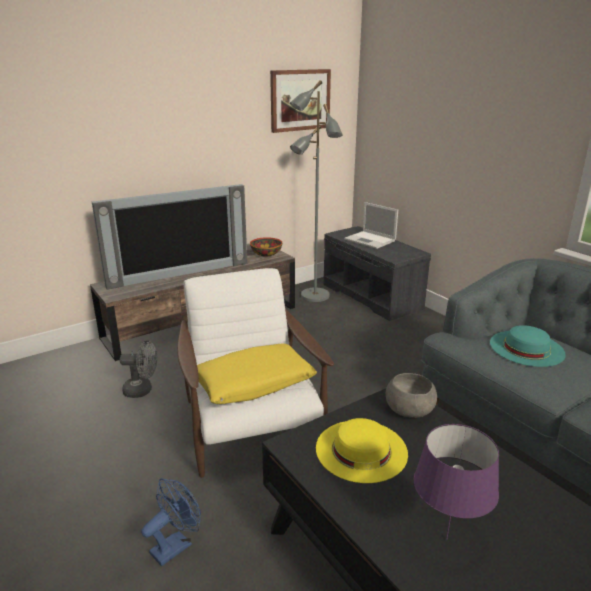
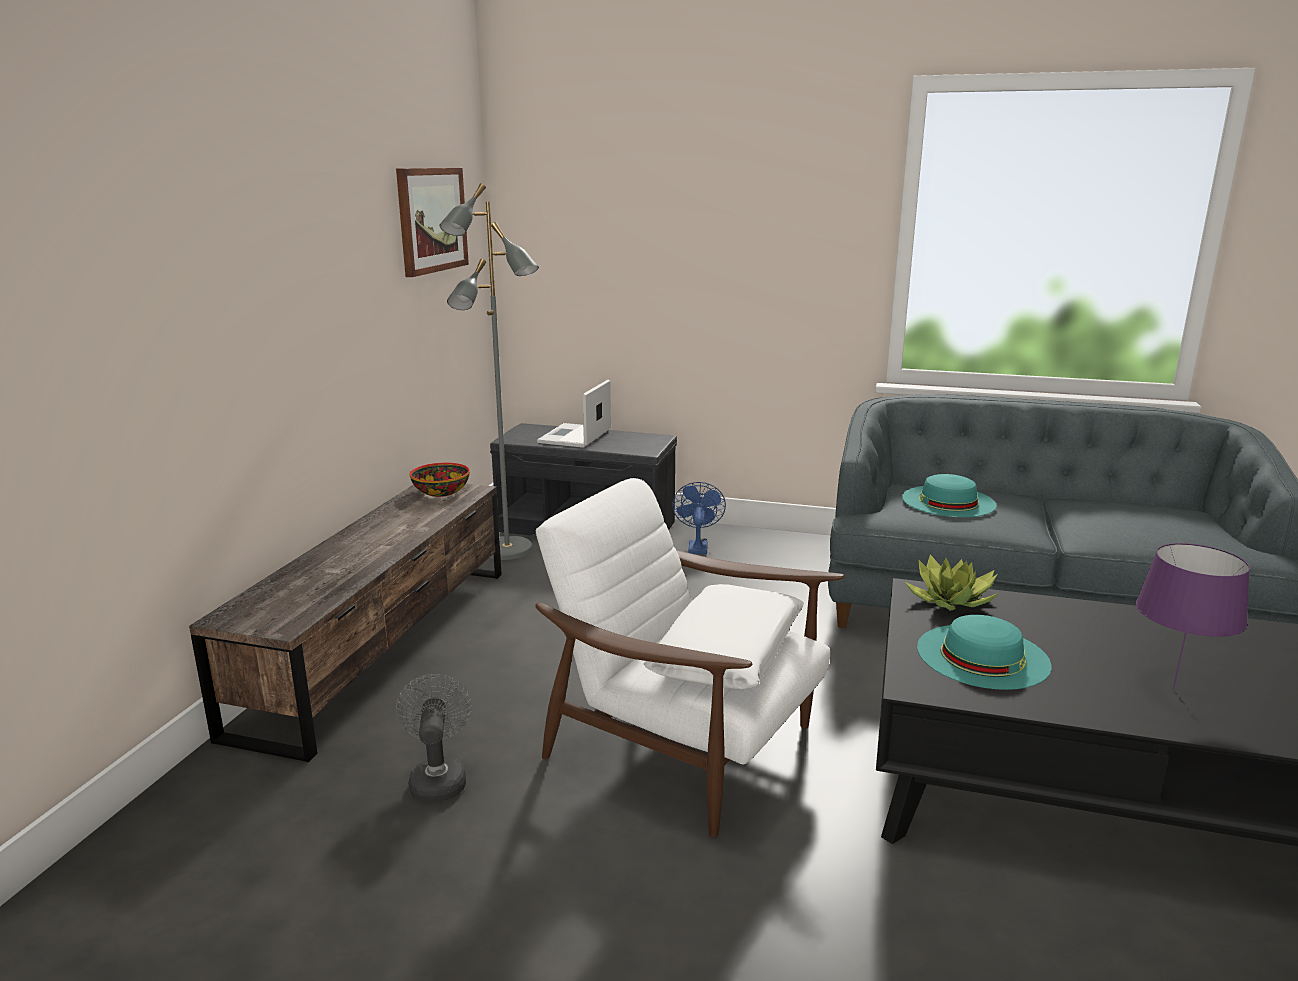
camera: 40 degrees left, 5 degrees down
(142, 390) = (438, 779): grey fan -> grey fan turned 60 degrees counterclockwise
(176, 545) = (814, 928): blue fan -> blue fan (697, 546)
(178, 272) = (340, 557): television -> none
(254, 383) = (728, 653): yellow pillow -> white pillow
(361, 450) = (982, 656): yellow hat -> turquoise hat
(370, 240) = (574, 437): laptop -> laptop turned 105 degrees clockwise
(410, 410) = (951, 600): grey bowl -> potted plant

